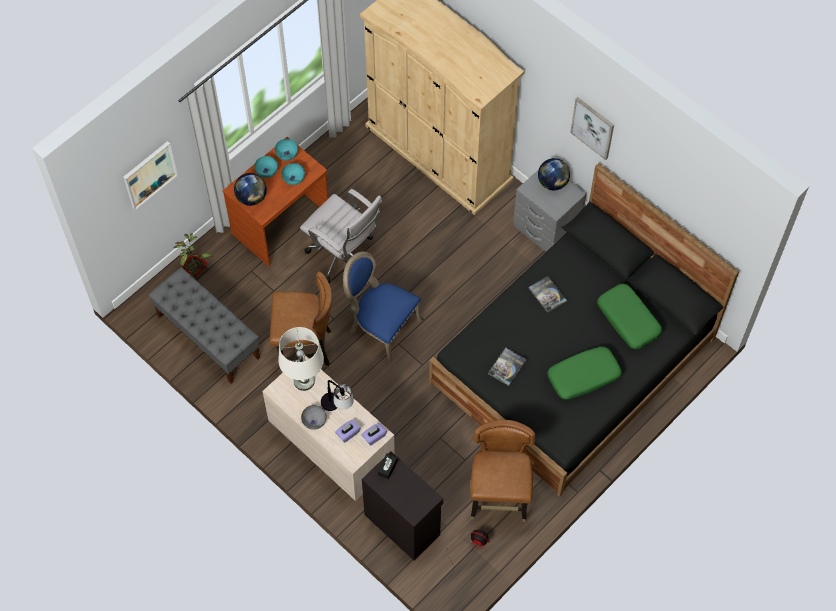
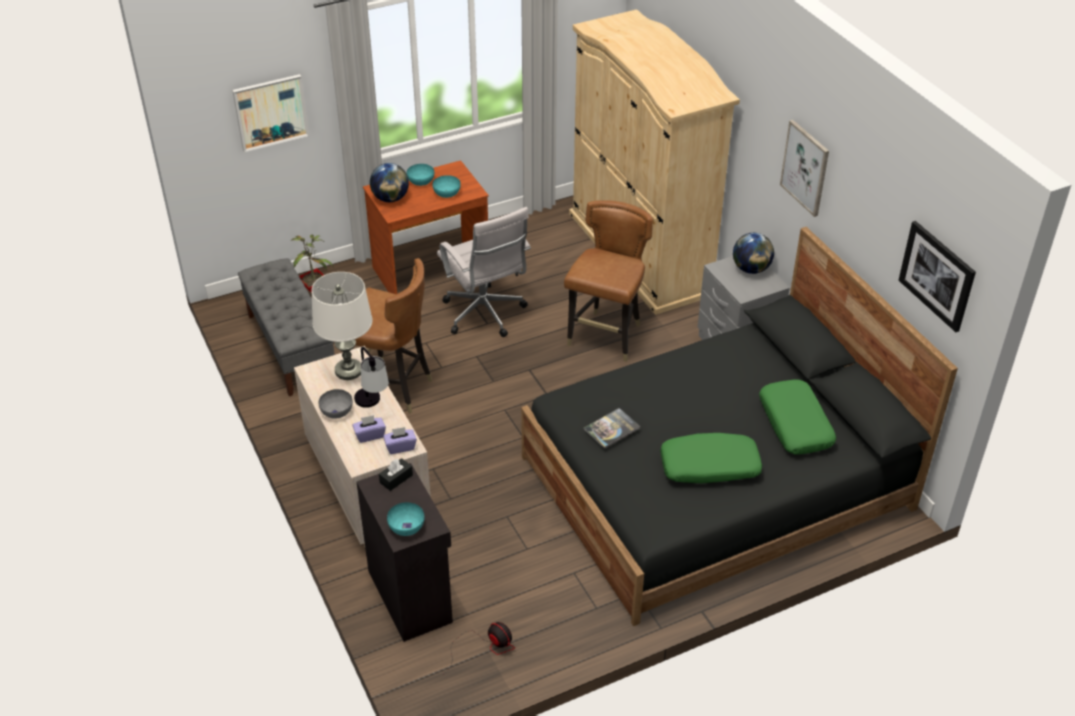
camera: 20 degrees right, 20 degrees down
(286, 154) = (451, 173): turquoise bowl -> turquoise bowl (406, 527)
(381, 327) = (493, 389): blue chair -> none
(499, 499) = (550, 604): brown chair -> brown chair (606, 337)
(547, 294) = (698, 372): book -> none
(716, 218) = (937, 275): none -> picture

